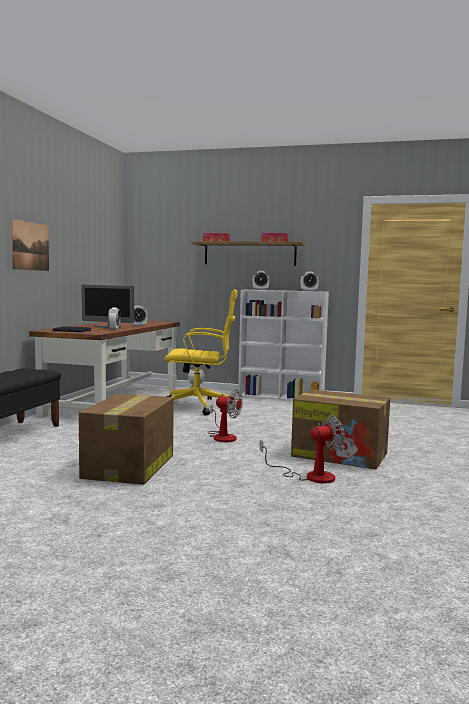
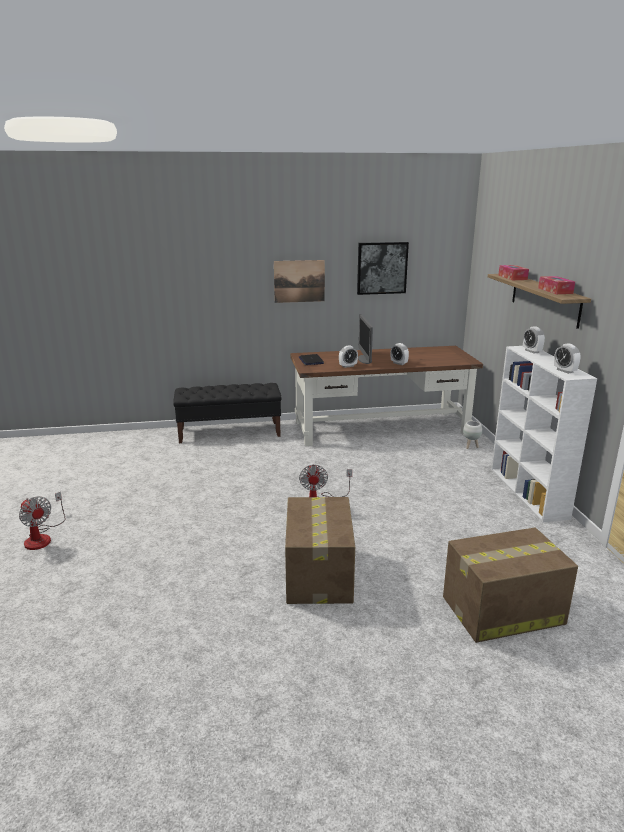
camera: 65 degrees right, 15 degrees up
(82, 241) = (382, 268): none -> picture
(128, 467) = (204, 490): cardboard box -> cardboard box (501, 610)
(199, 407) = (412, 465): yellow office chair -> none
(310, 476) = (237, 569): fan -> fan (42, 537)

